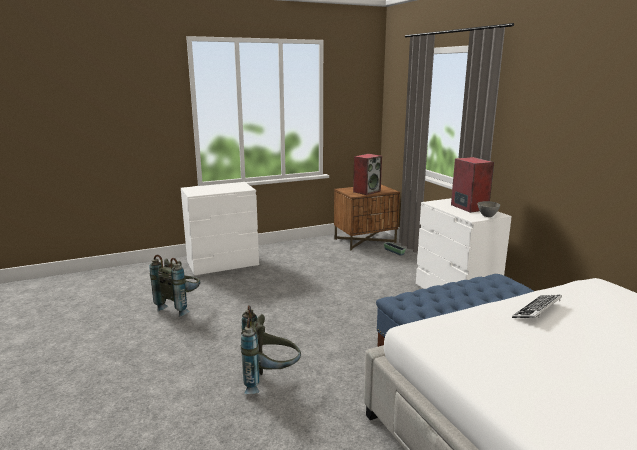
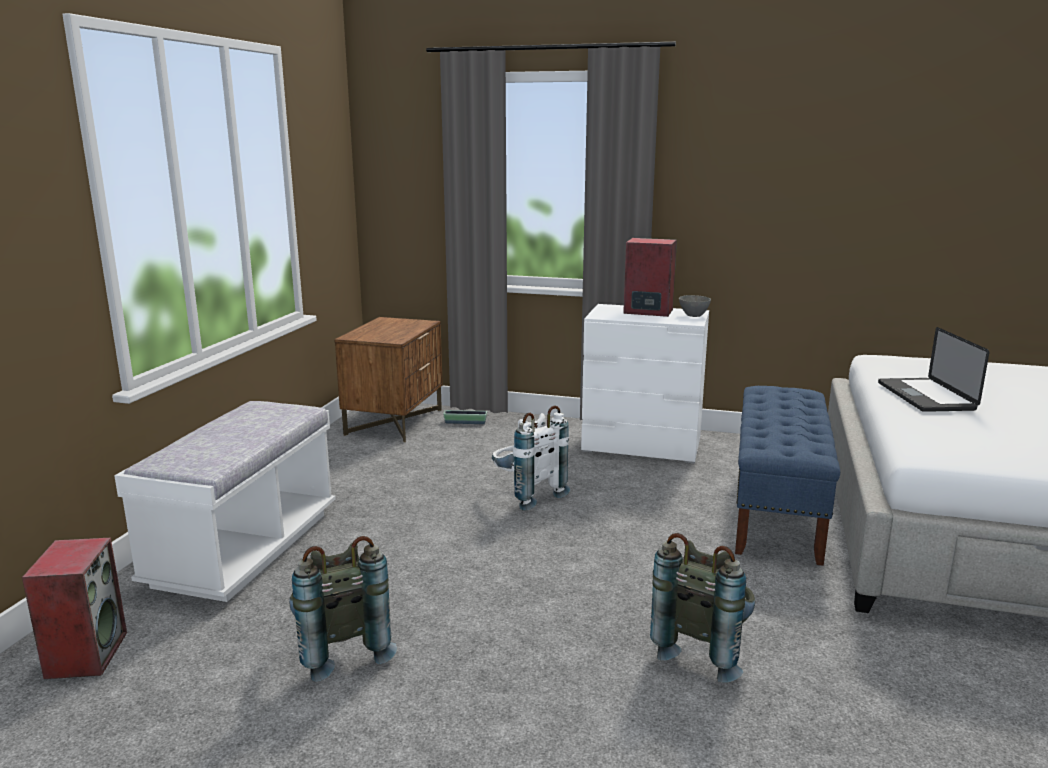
camera: 50 degrees left, 0 degrees up
(223, 264) = (244, 549): white dresser -> white bench
(348, 290) = (526, 494): none -> white backpack
(366, 191) = (396, 331): speaker -> speaker (86, 654)
(537, 311) = (925, 396): keyboard -> laptop

